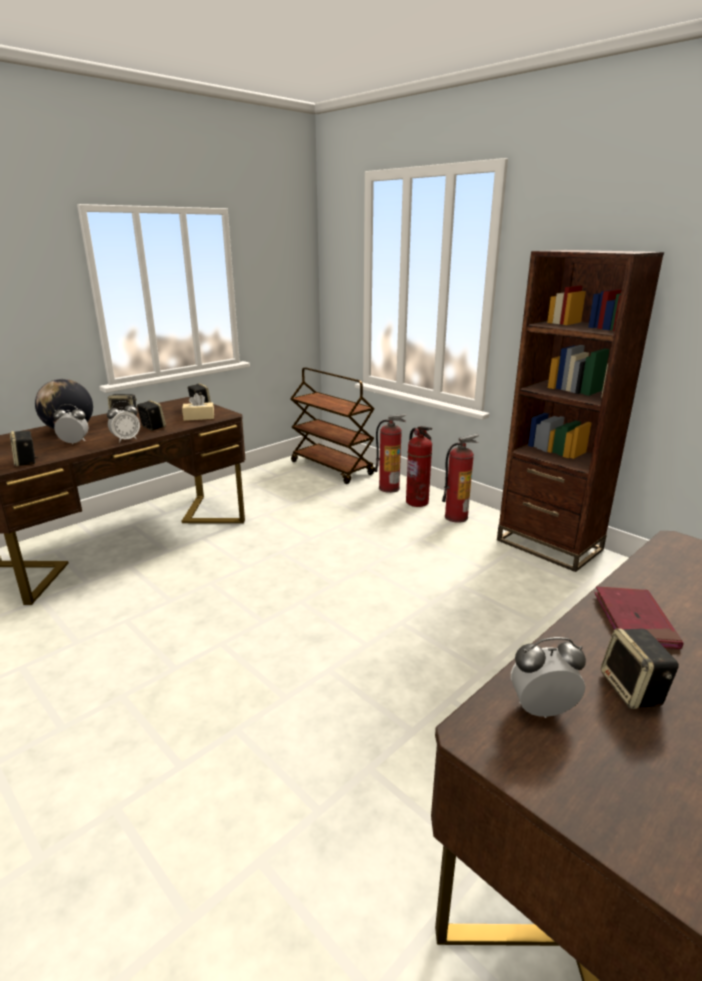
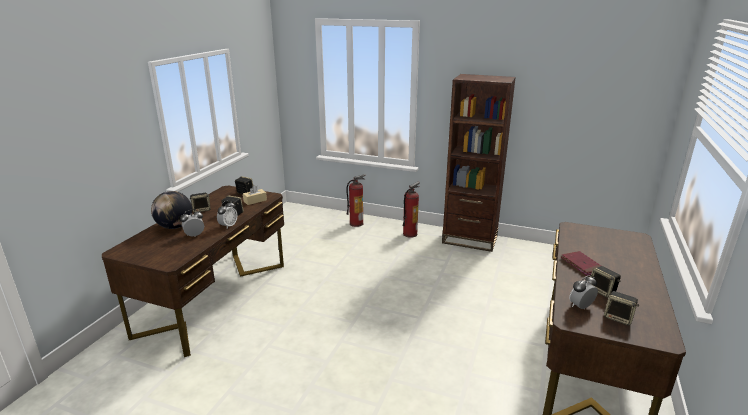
camera: 25 degrees left, 0 degrees up
(26, 461) = (182, 255): speaker -> speaker (618, 318)
(332, 468) = (308, 217): brown cart -> none
(417, 502) = (380, 229): fire extinguisher -> none

